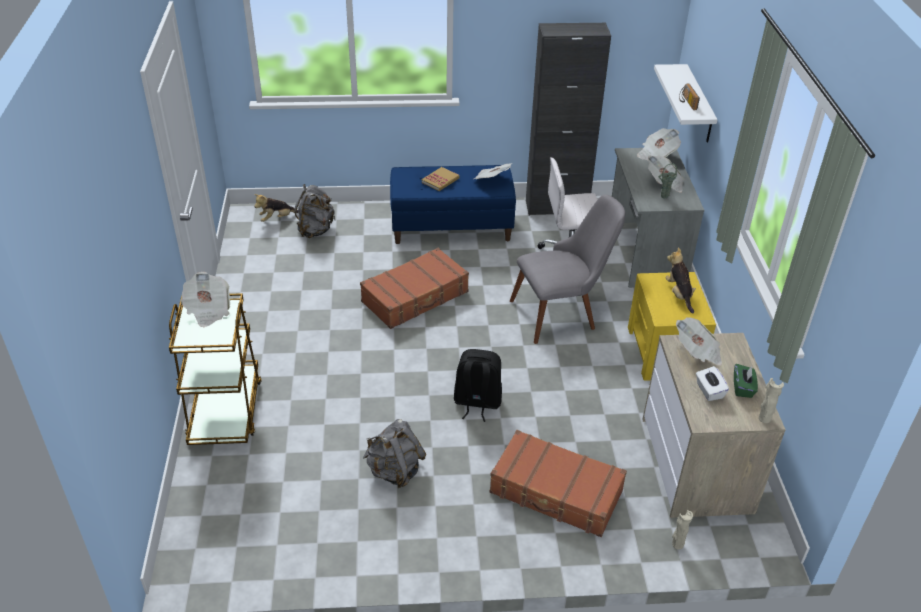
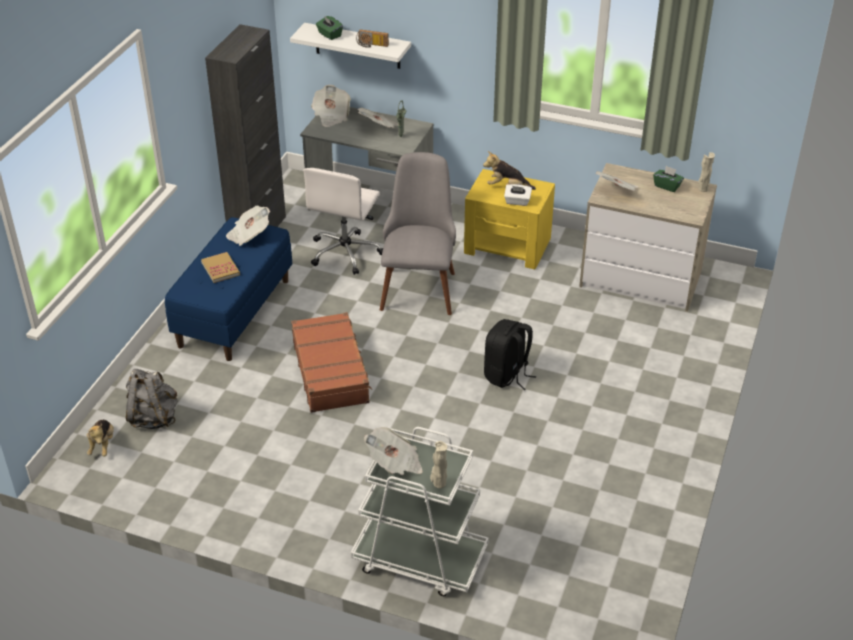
camera: 65 degrees left, 0 degrees up
(226, 411) = (419, 559): brown cart -> white cart
(394, 471) = (565, 453): grey backpack -> none
(556, 493) = (636, 362): brown suitcase -> none
(677, 544) = (714, 318): beige vase -> beige vase (438, 484)
(680, 79) = (329, 35): none -> green tissue box
(709, 391) = (663, 202): white tissue box -> white tissue box (517, 202)

